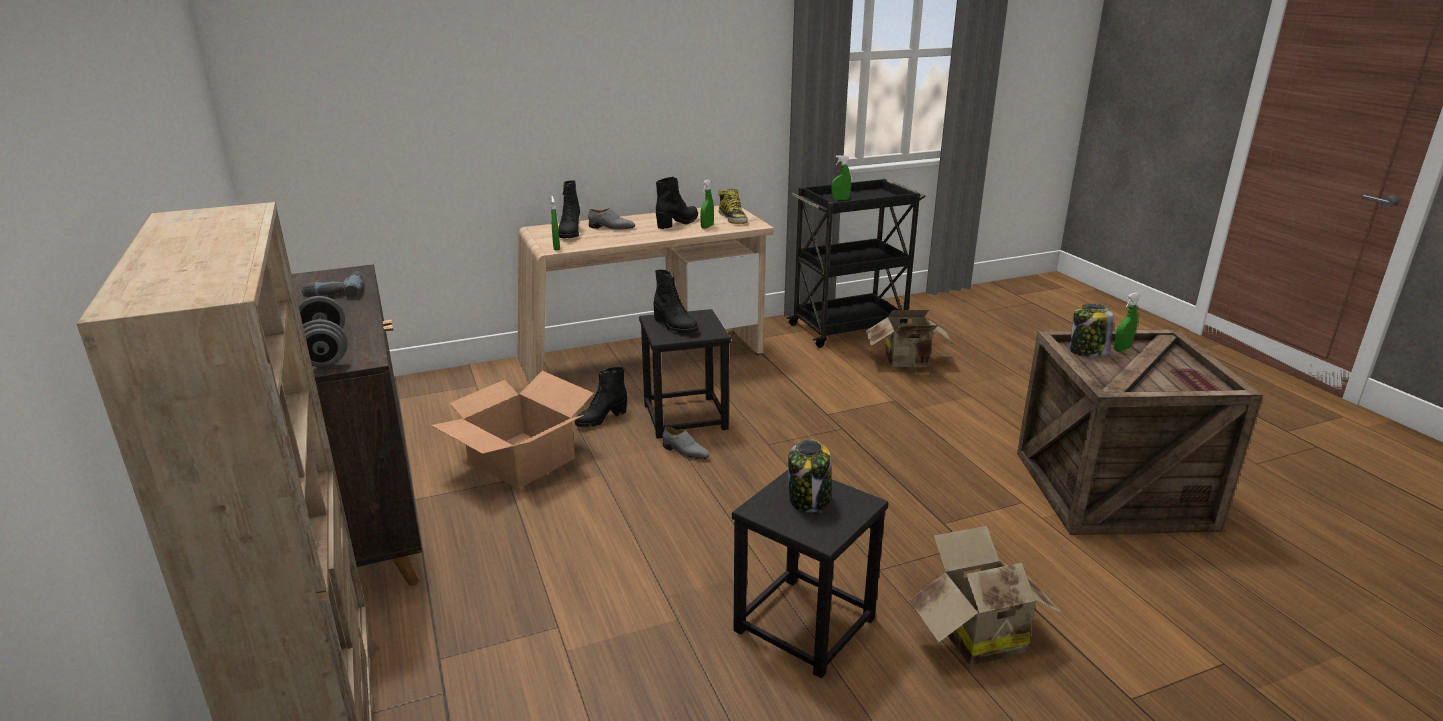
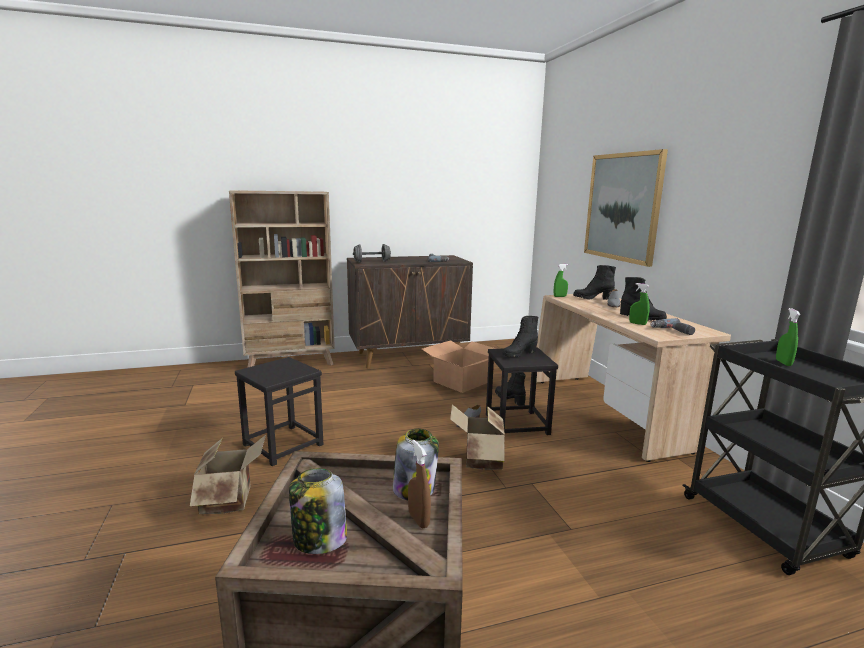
camera: 95 degrees right, 10 degrees down
(522, 94) = (622, 207): none -> picture
(733, 218) = (672, 331): boot -> power drill
(809, 500) = (283, 370): jar -> jar (319, 540)
(908, 362) = (681, 560): cardboard box -> cardboard box (479, 461)
(1122, 349) = (418, 520): green spray bottle -> brown spray bottle

